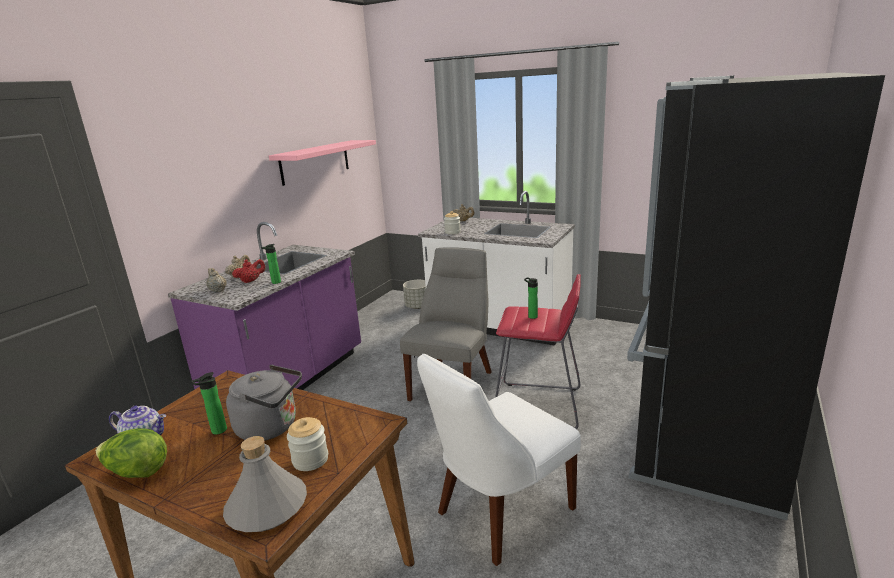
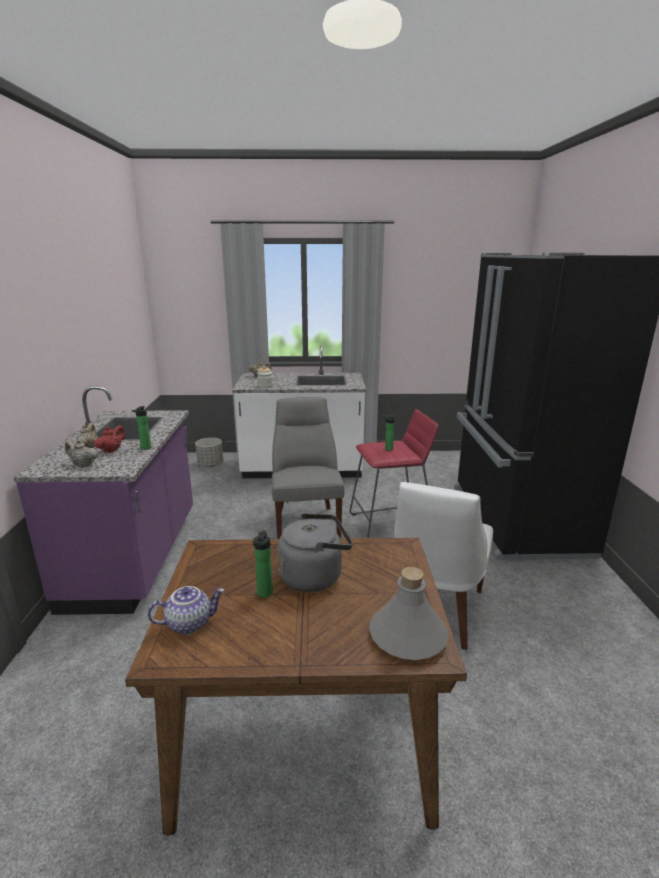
camera: 30 degrees left, 0 degrees up
(137, 472) = (231, 654): lettuce -> none
(310, 460) = (389, 590): jar -> none
(315, 162) = (111, 320): pink shelf -> none

